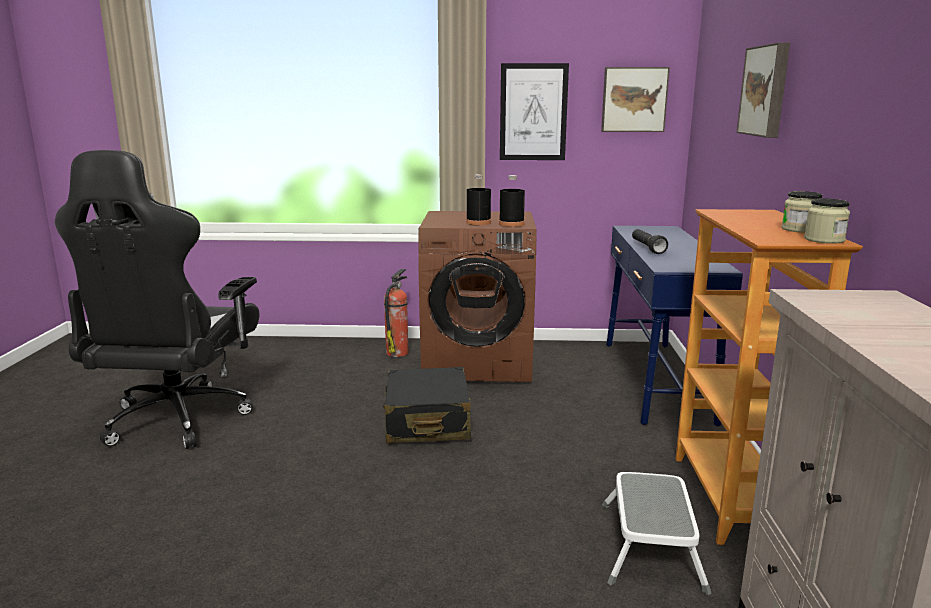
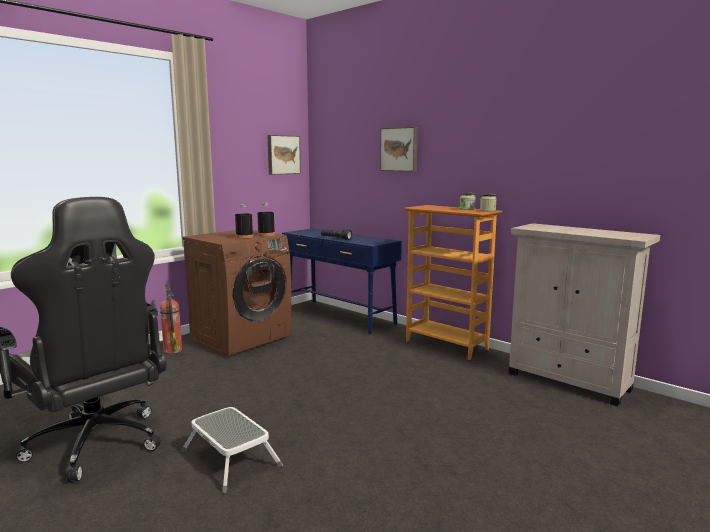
camera: 50 degrees left, 5 degrees down
(427, 422) = (274, 372): black suitcase -> none
(533, 112) = (231, 163): picture -> none
(650, 545) = (454, 370): grey step ladder -> grey step ladder (230, 458)

